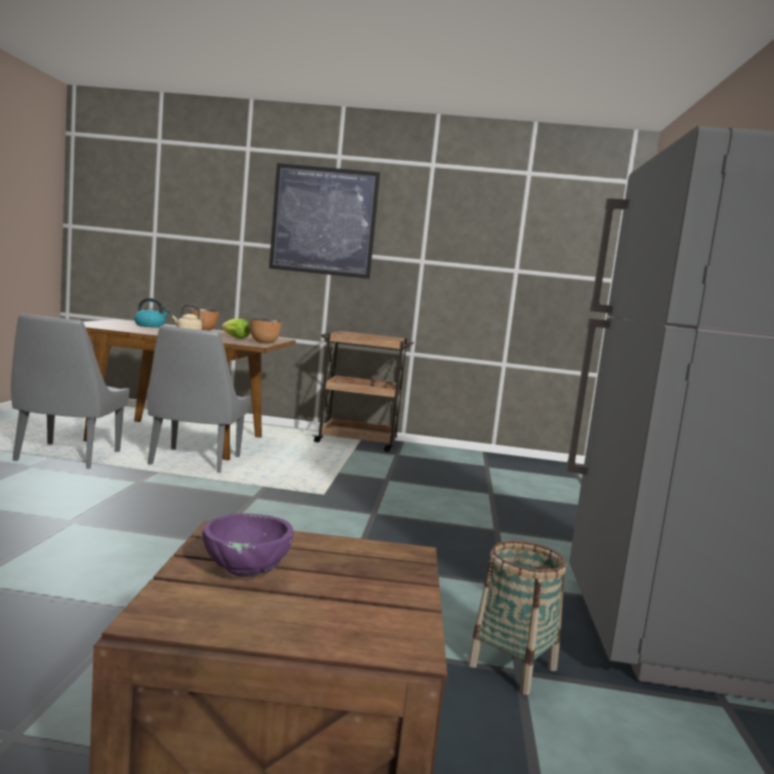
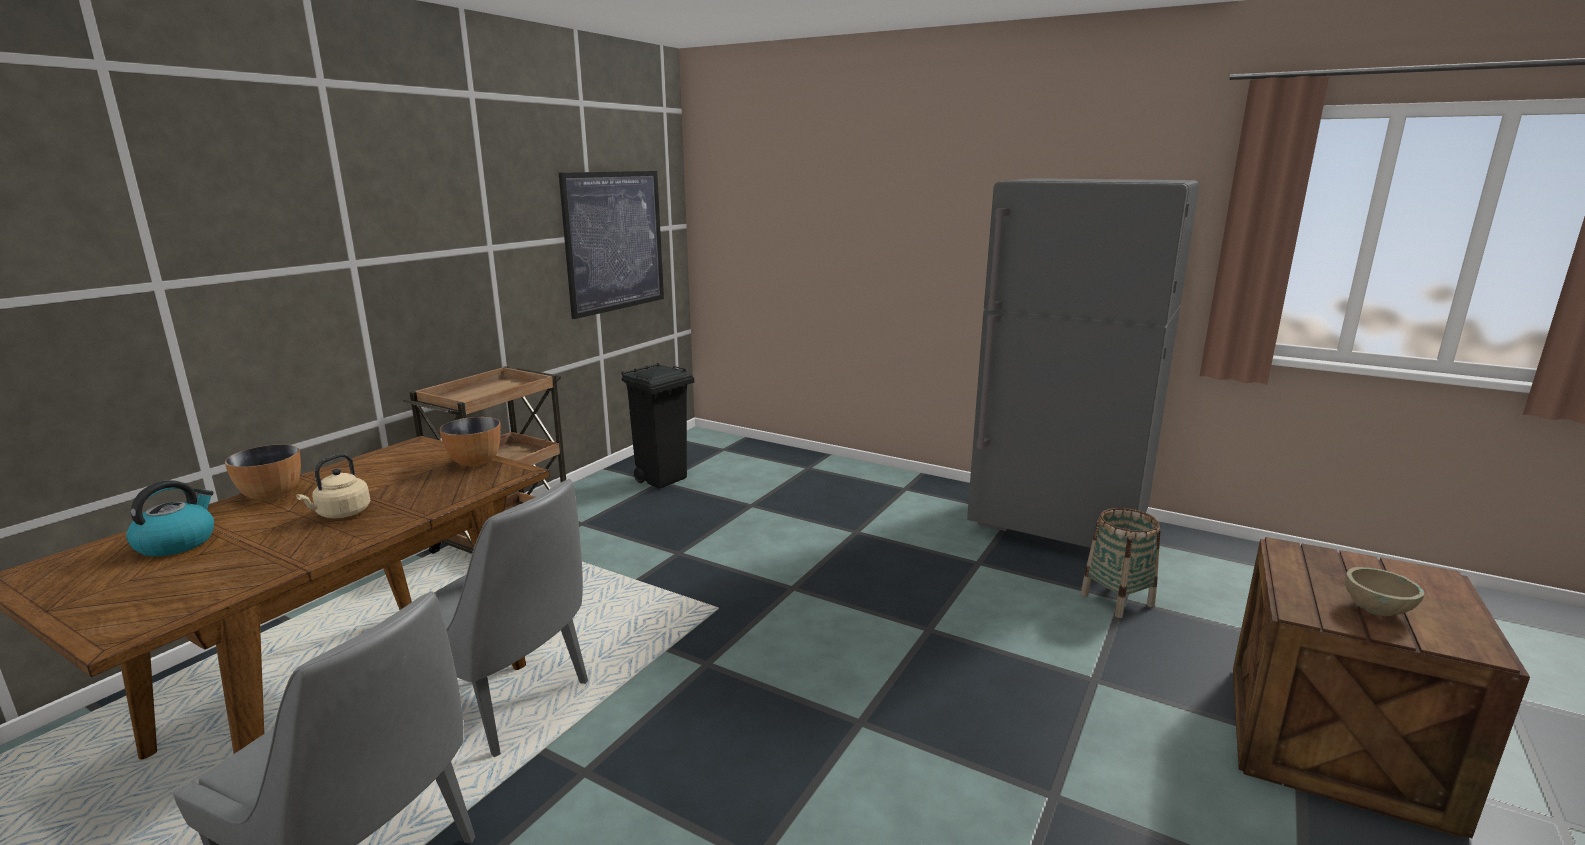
camera: 65 degrees left, 10 degrees up
(234, 338) = (406, 478): lettuce -> none
(244, 572) = (1376, 611): purple bowl -> beige bowl
(323, 221) = (328, 210): picture -> picture (614, 241)
(492, 466) = (663, 479): none -> black trash can

